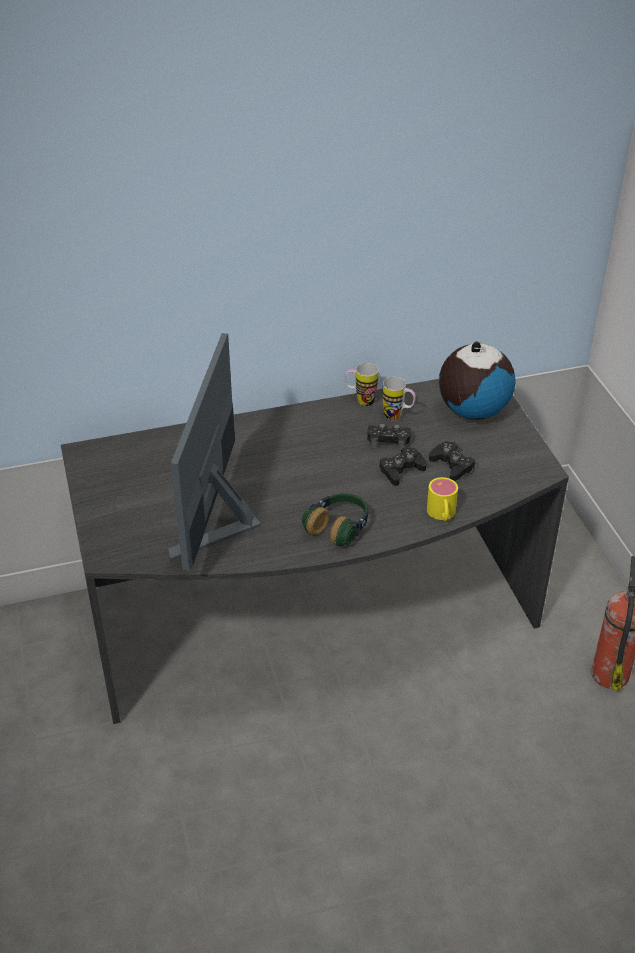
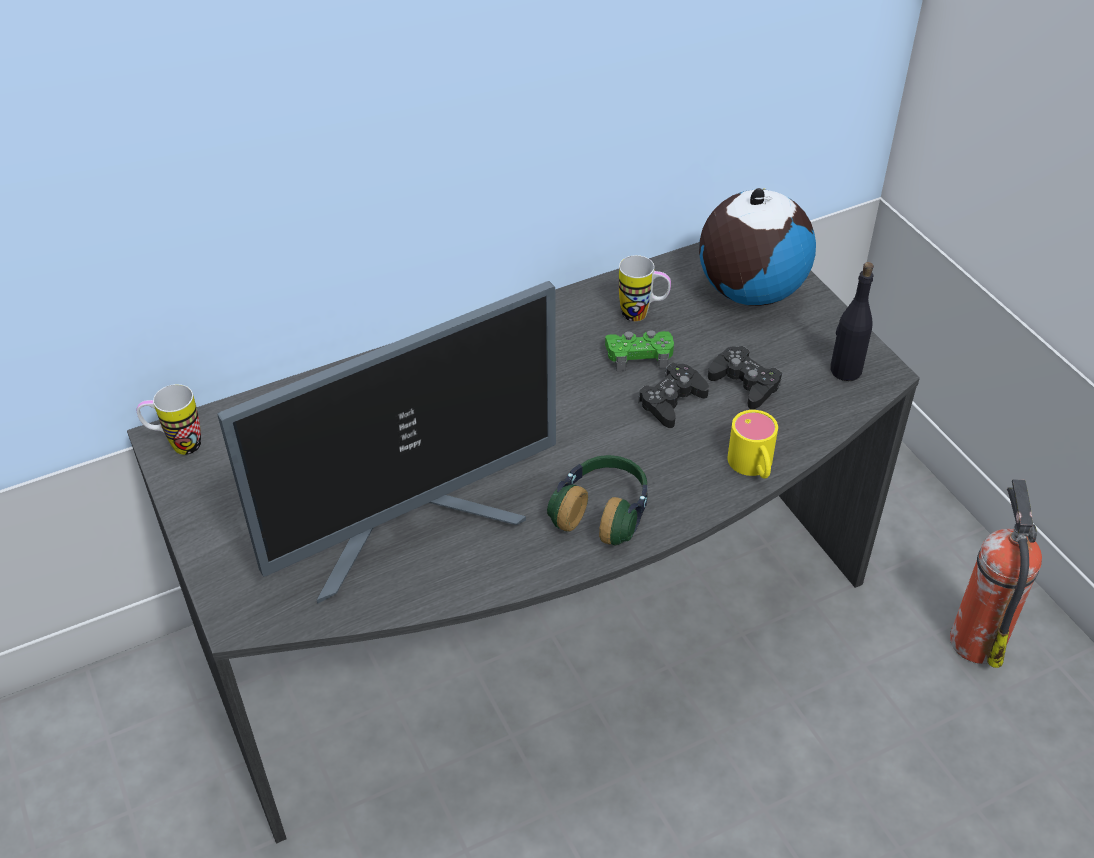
camera: 10 degrees left, 5 degrees up
(219, 520) = (412, 526): monitor -> monitor turned 120 degrees counterclockwise
(360, 400) = (579, 296): mug -> mug (177, 445)
(388, 440) = (639, 355): black game controller -> green game controller
(520, 466) = (845, 370): none -> black bottle

